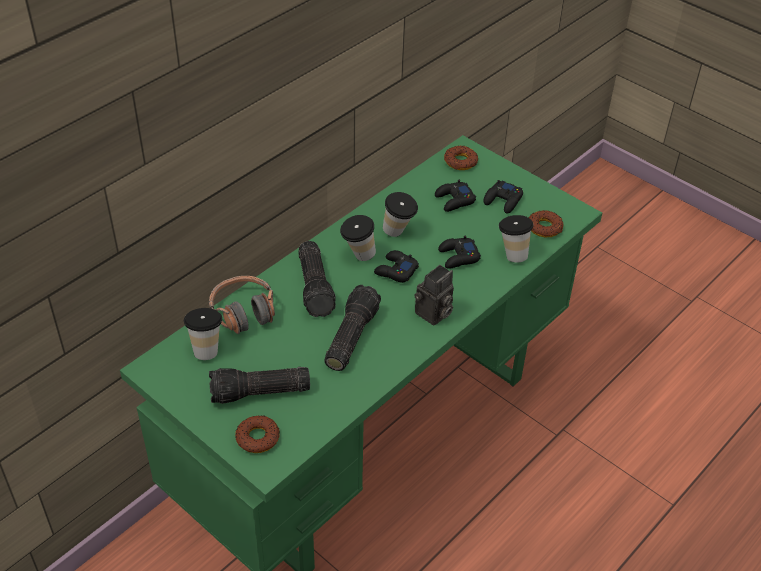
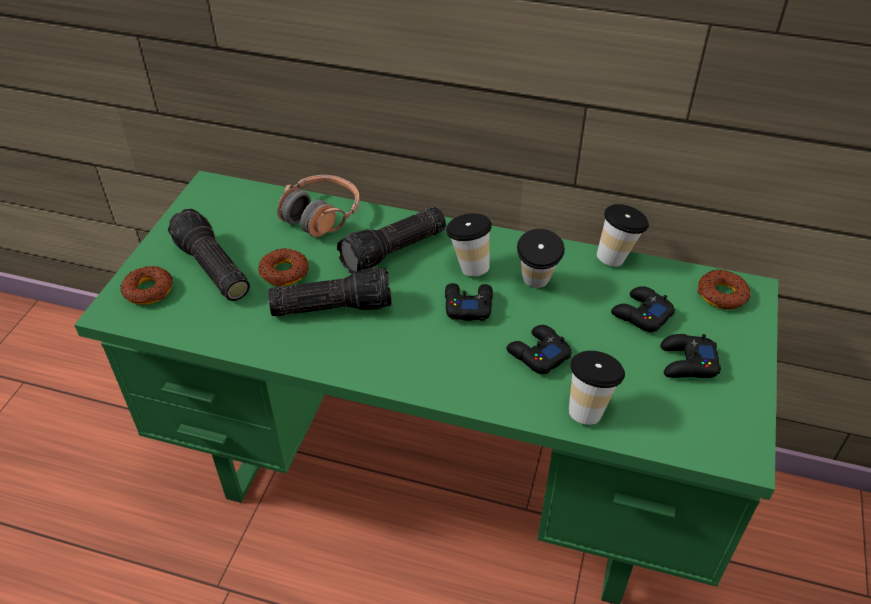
camera: 65 degrees right, 0 degrees up
(206, 348) = (255, 210): cup -> cup (617, 257)
(433, 314) = (416, 365): camera -> none
(544, 227) = (674, 427): donut -> donut (284, 272)

